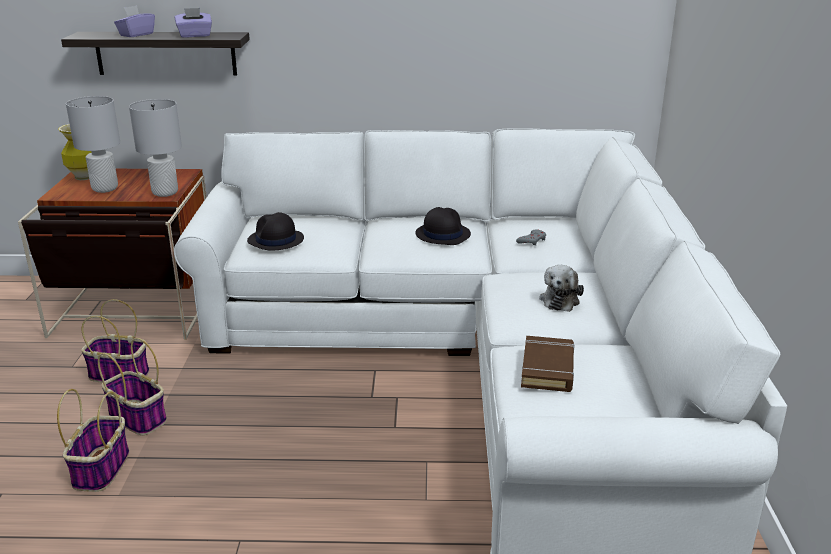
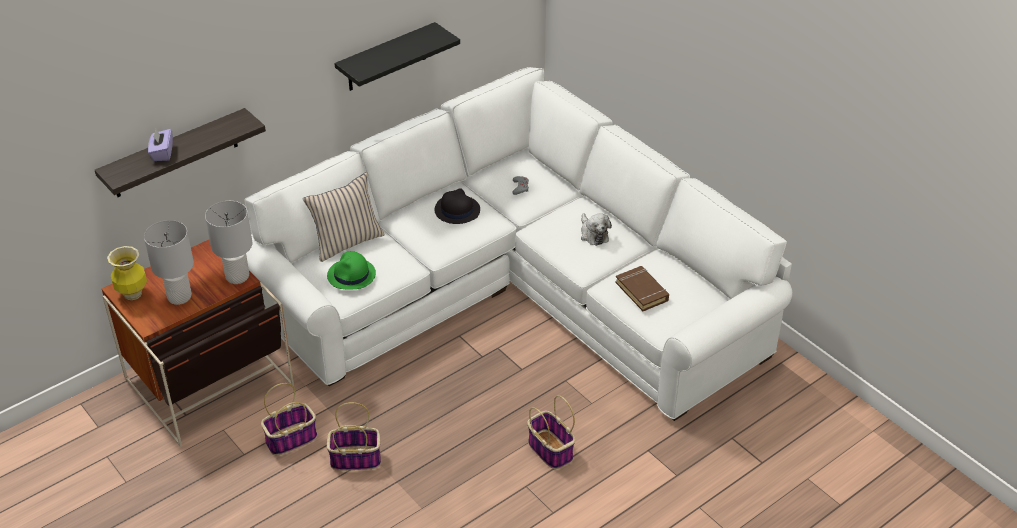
camera: 40 degrees left, 15 degrees up
(101, 468) = (385, 501): basket -> basket (549, 449)
(195, 35) = (215, 133): purple tissue box -> none
(275, 240) = (351, 275): black hat -> green hat
(311, 220) = (346, 242): none -> beige pillow
(431, 44) = (386, 58): none -> black shelf

